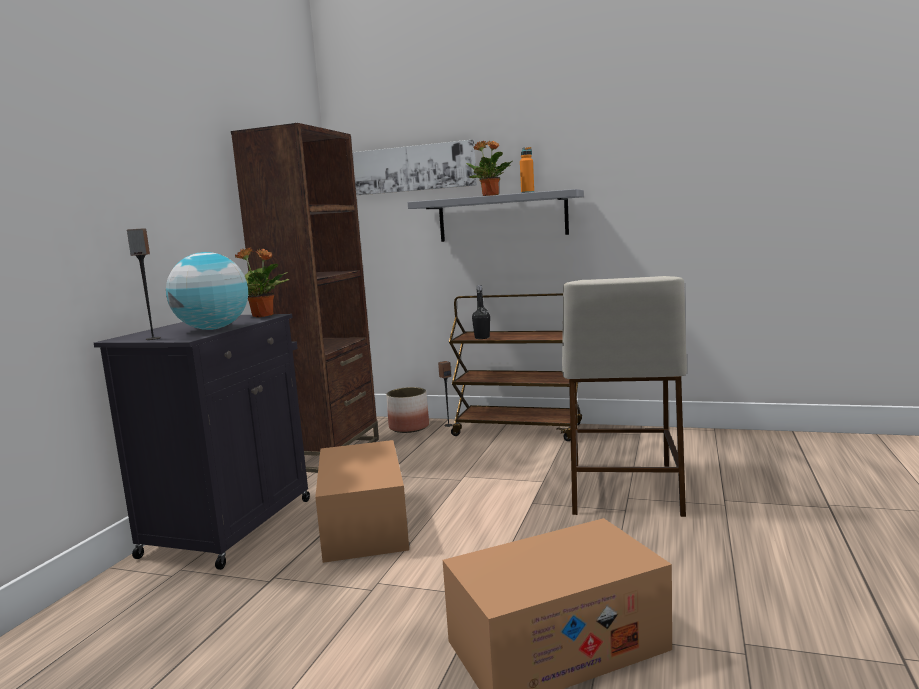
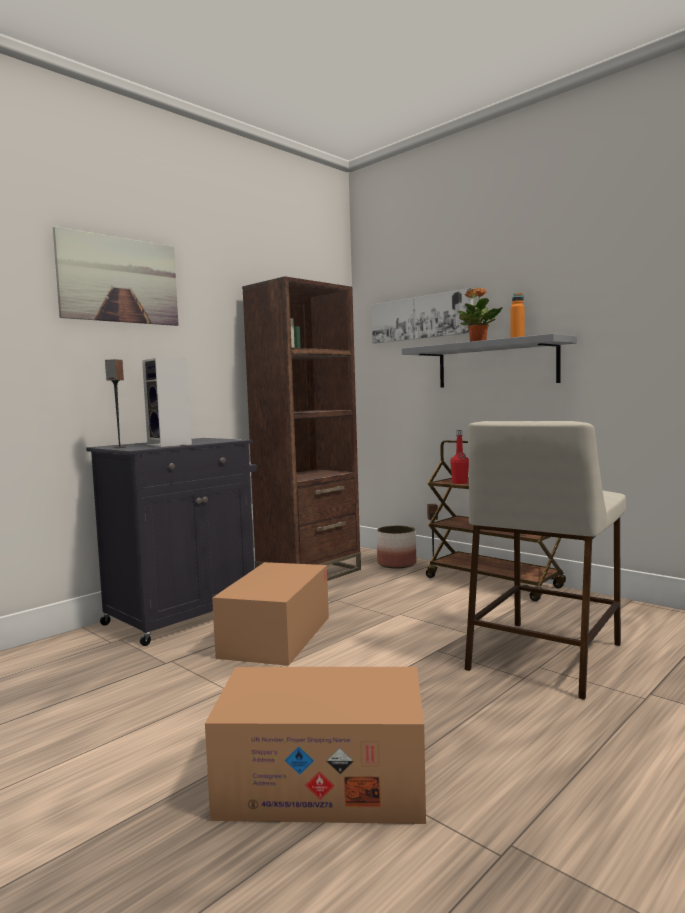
camera: 25 degrees right, 5 degrees down
(103, 122) = (119, 280): none -> picture
(213, 329) = (171, 445): globe -> speaker
(263, 316) = (228, 439): potted plant -> none
(482, 338) = (459, 483): black bottle -> red bottle

